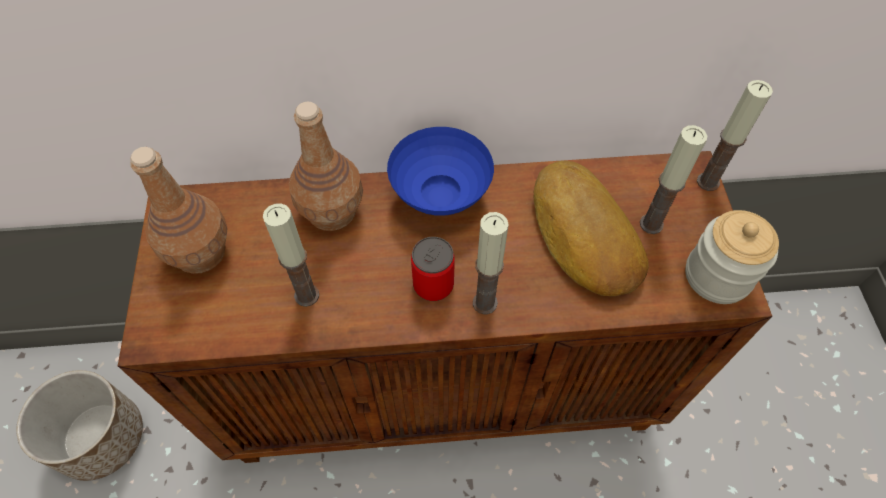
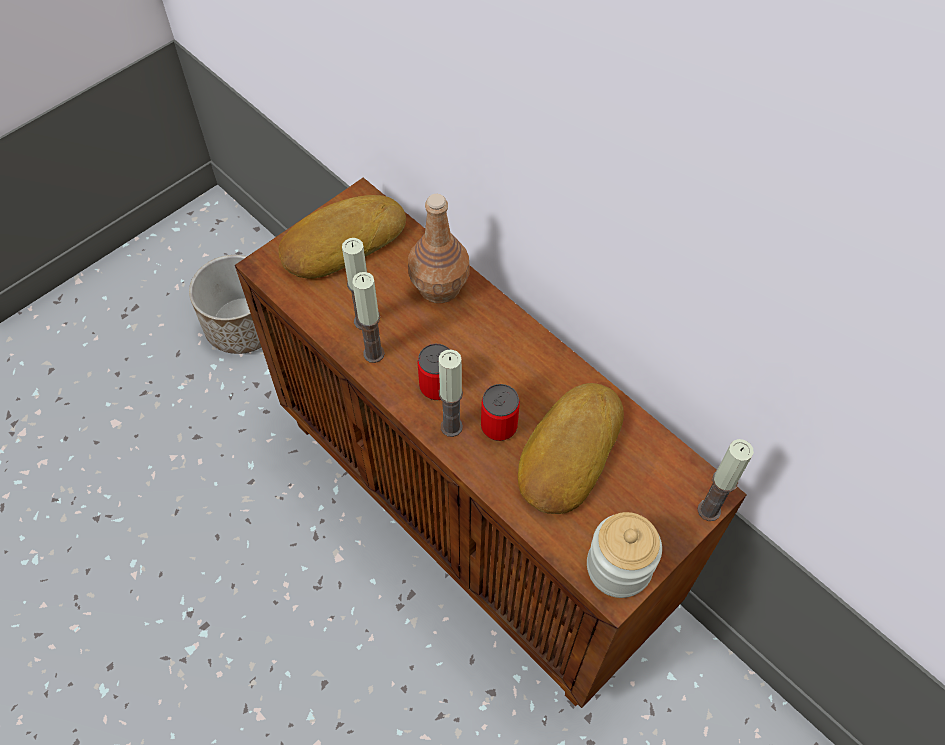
camera: 50 degrees right, 0 degrees up
(199, 253) = (341, 241): brown bottle -> bread
(439, 196) = (513, 339): blue bowl -> none
(516, 266) = (499, 426): none -> can
(651, 224) = (624, 493): candle -> candle (373, 353)

